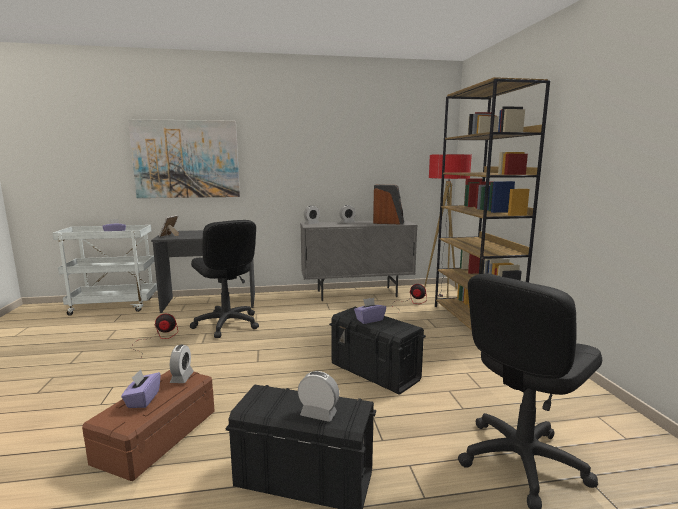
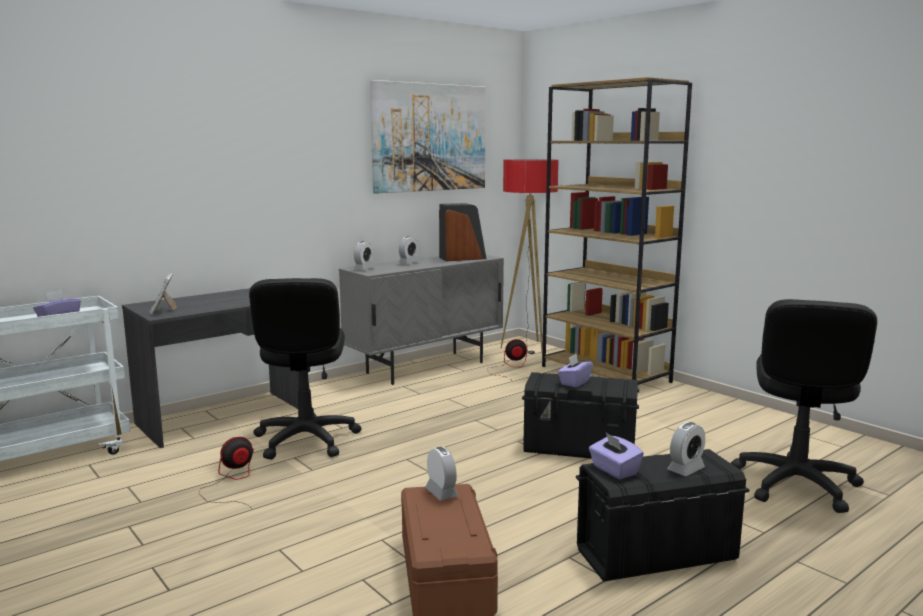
camera: 30 degrees left, 0 degrees up
(143, 399) = (441, 523): purple tissue box -> purple tissue box (614, 470)
(186, 159) = (158, 174): picture -> picture (429, 137)
(226, 324) = (305, 440): black office chair -> black office chair turned 60 degrees clockwise
(318, 414) = (686, 469): alarm clock -> alarm clock turned 150 degrees clockwise

